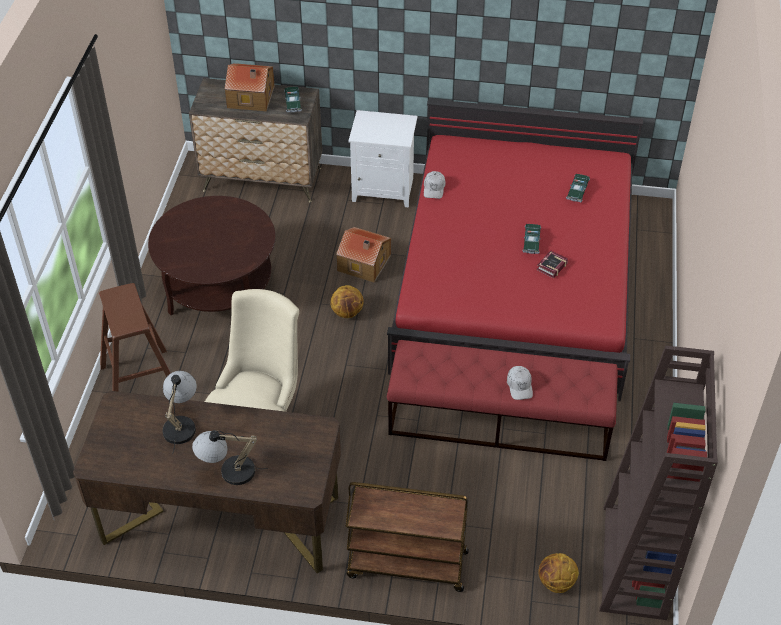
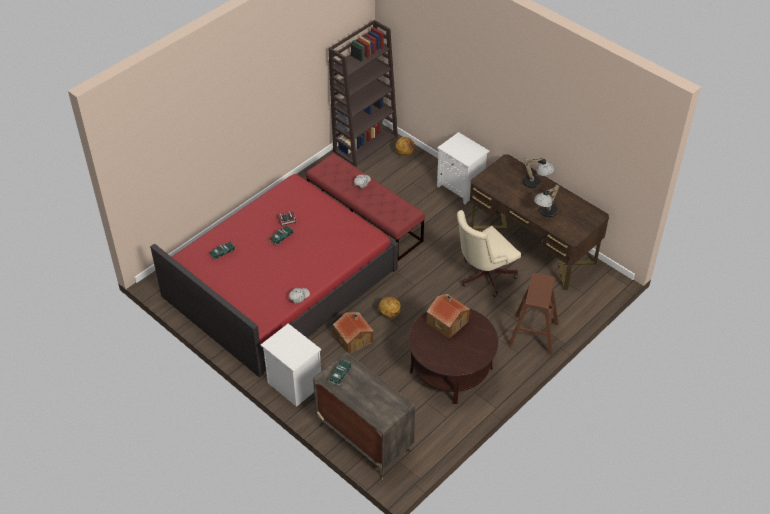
camera: 145 degrees left, 0 degrees up
(251, 98) = (364, 394): toy house -> toy house (447, 321)
(406, 565) = (461, 188): brown cart -> white nightstand

